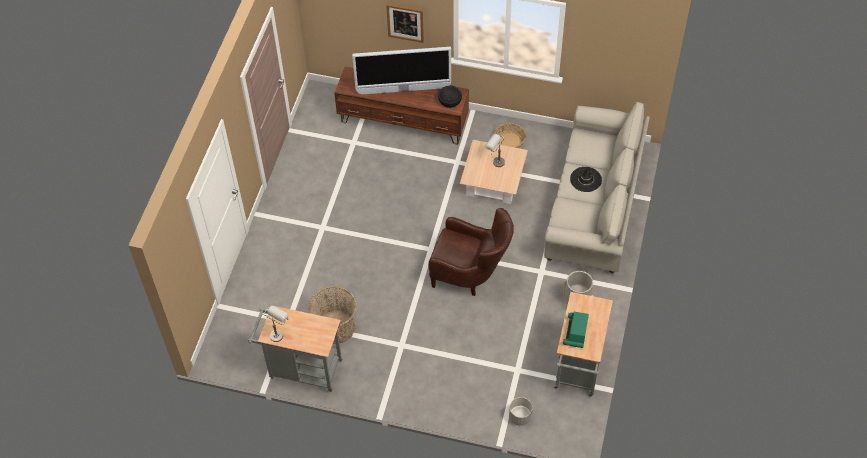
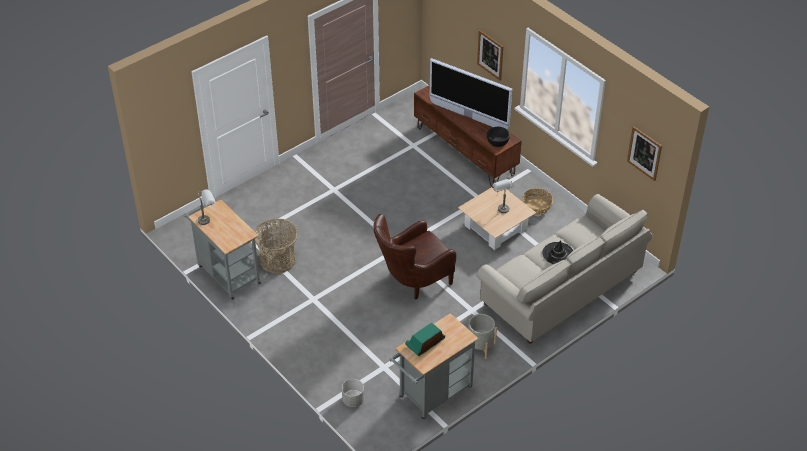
camera: 35 degrees right, 10 degrees down
(470, 275) = (412, 281): brown armchair -> brown armchair turned 90 degrees clockwise
(624, 52) = (644, 153): none -> picture

